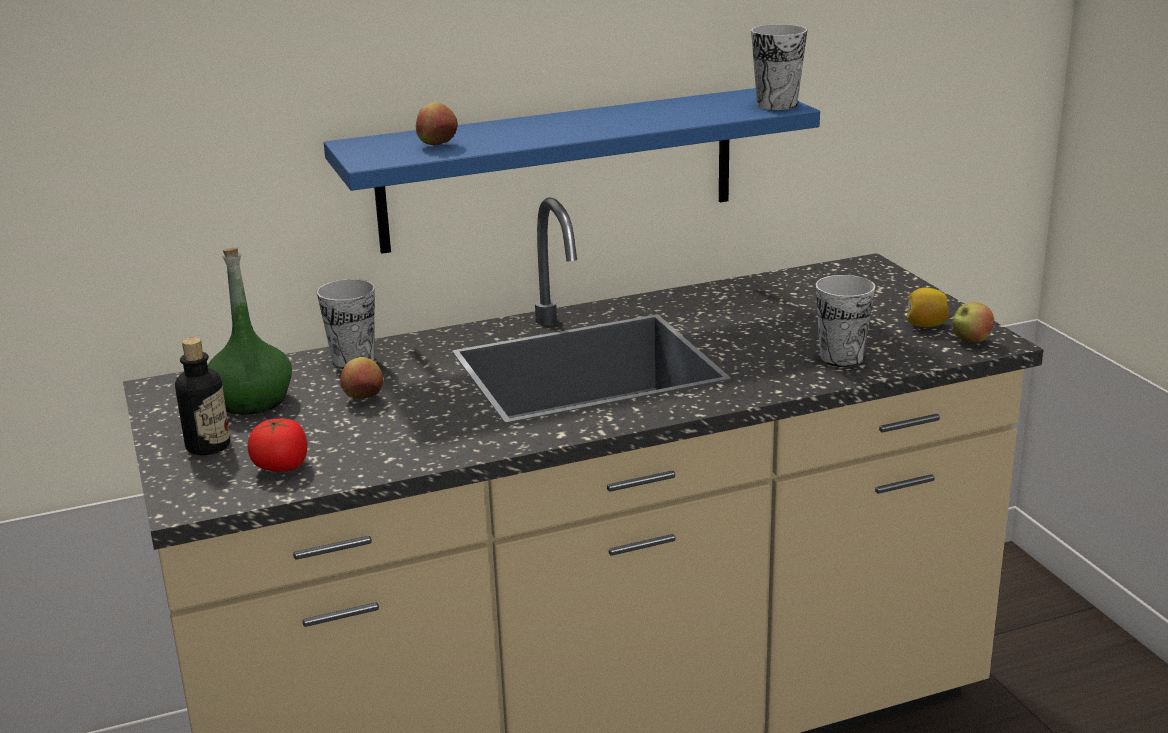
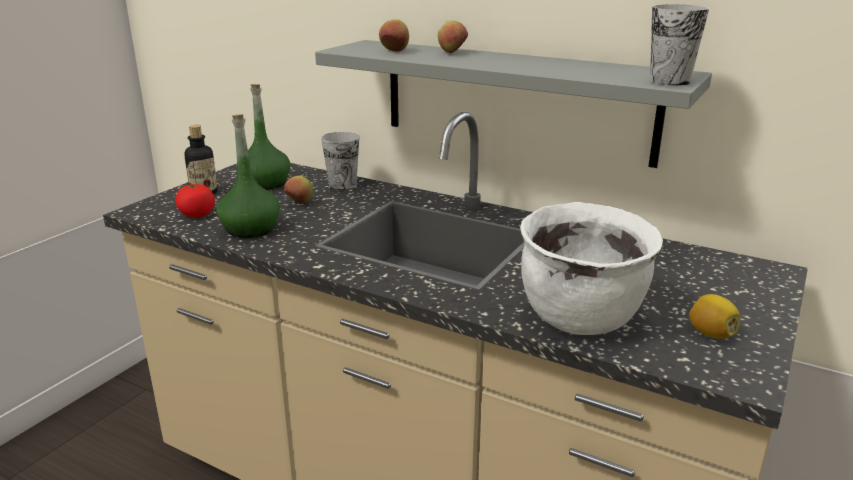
camera: 50 degrees right, 0 degrees up
(393, 445) = (250, 229): none -> green bottle
(558, 169) = (515, 100): blue shelf -> grey shelf
(841, 358) = (581, 318): cup -> white cooking pot
(971, 341) = (721, 366): apple -> apple (452, 53)

